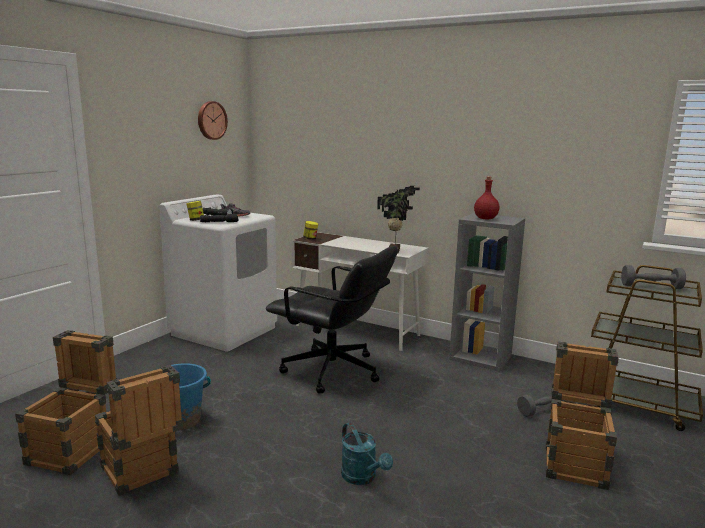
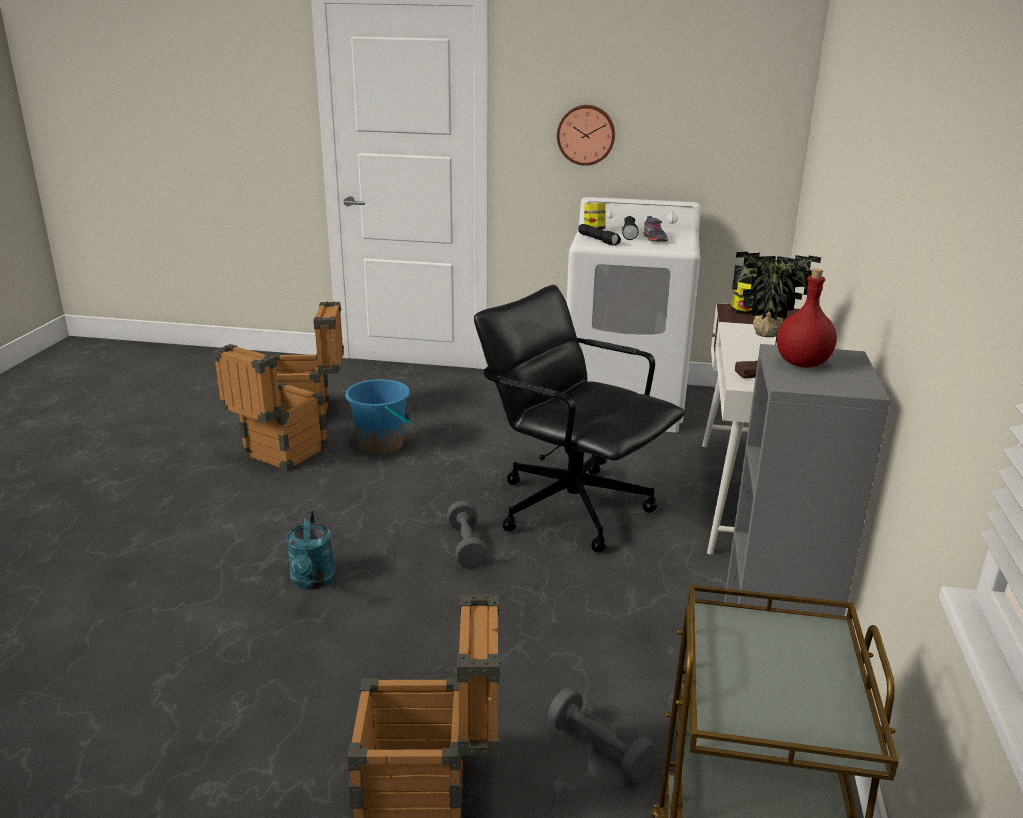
camera: 70 degrees right, 10 degrees up
(211, 120) = (715, 81): wall clock -> wall clock (586, 134)
(332, 371) = (571, 507): black office chair -> black office chair turned 120 degrees clockwise
(362, 477) = (312, 581): turquoise watering can -> turquoise watering can turned 45 degrees counterclockwise
(651, 287) = (806, 676): grey dumbbell -> grey dumbbell (466, 546)

